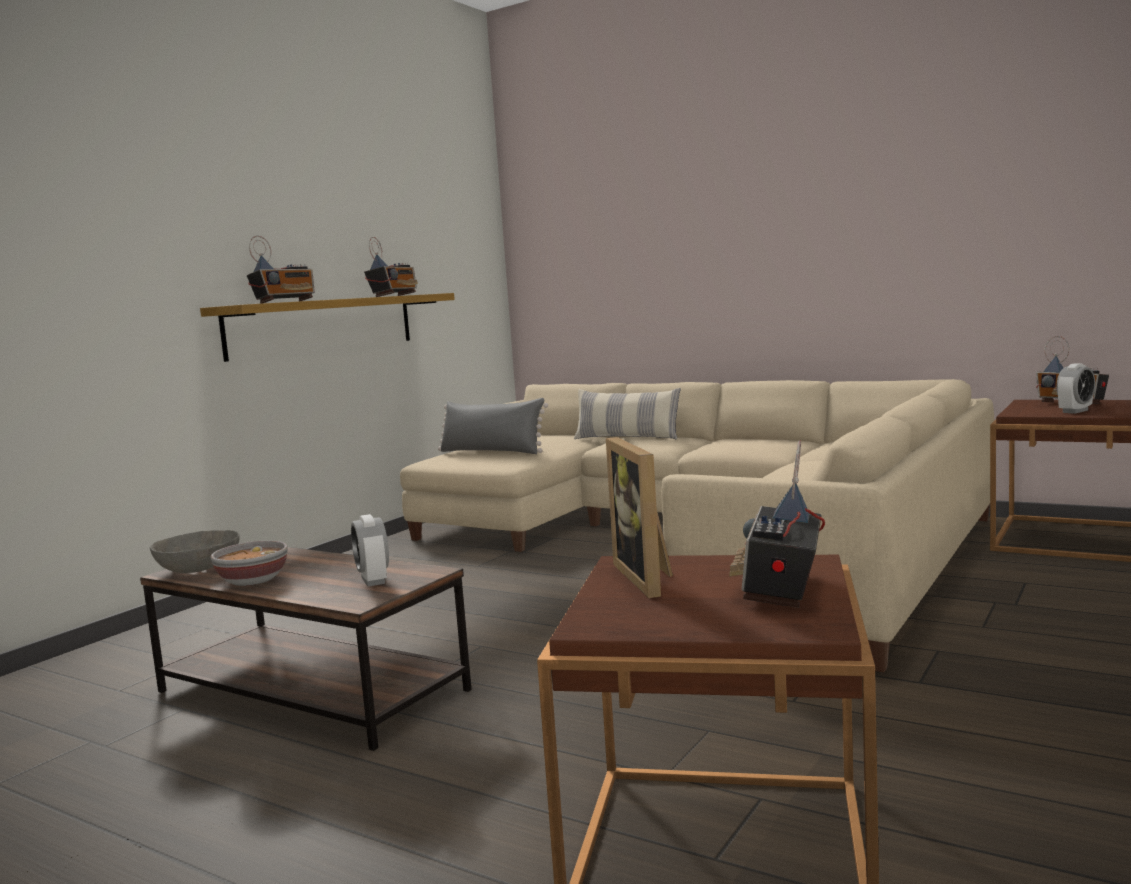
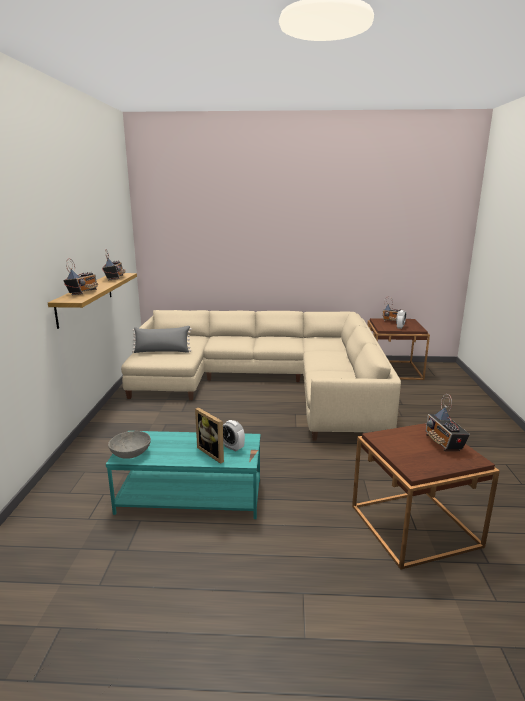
camera: 30 degrees left, 10 degrees up
(252, 581) = (173, 457): bowl -> none
(313, 690) = (191, 496): brown coffee table -> turquoise coffee table
(627, 438) = (217, 338): pillow -> none
(649, 577) = (396, 443): picture frame -> picture frame (214, 453)

